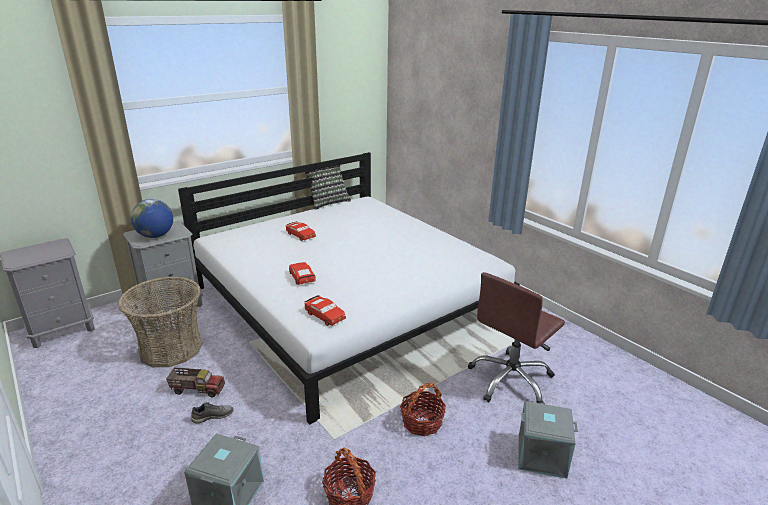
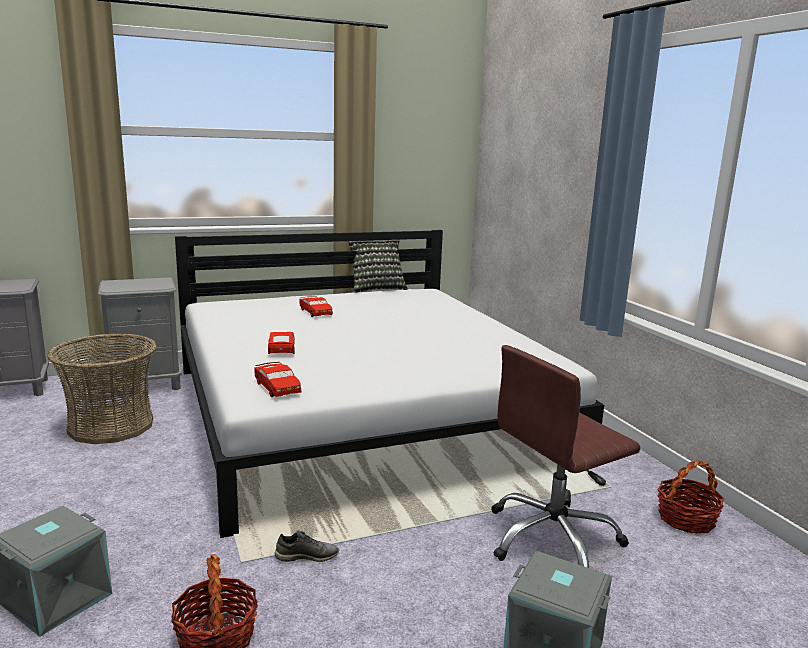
camera: 15 degrees right, 10 degrees down
(156, 236) = (132, 286): globe -> none
(197, 389) = (109, 472): toy truck -> none
(213, 416) = (105, 504): grey shoe -> grey shoe (307, 556)
(422, 422) = (382, 566): basket -> basket (686, 519)

